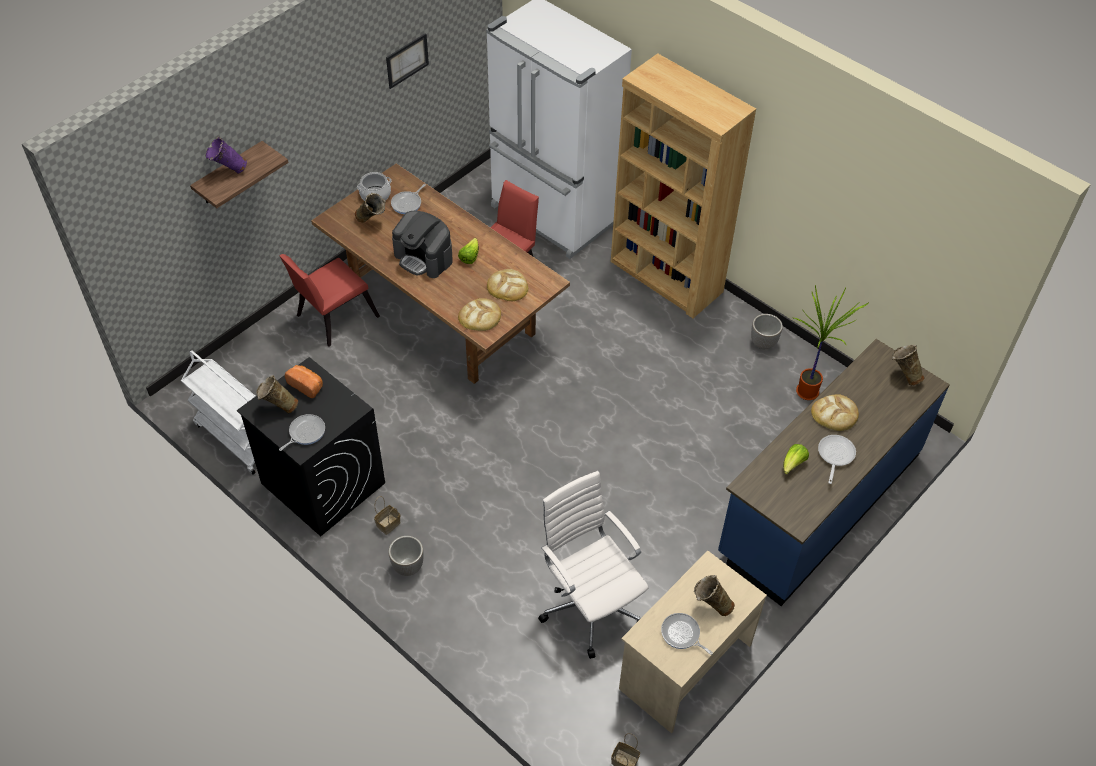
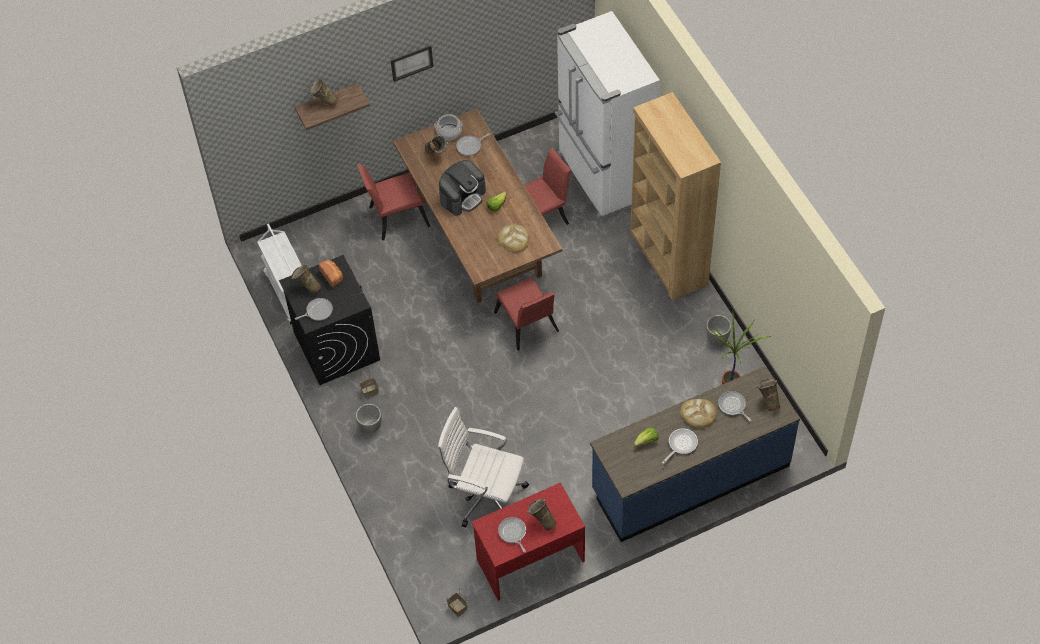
camera: 25 degrees right, 5 degrees up
(228, 172) = (324, 103): purple vase -> beige vase
(407, 60) = (495, 37): picture -> picture (411, 63)
(424, 257) = (462, 196): coffee machine -> coffee machine turned 105 degrees counterclockwise
(480, 316) = (482, 257): bread -> none
(545, 391) = (527, 325): none -> red chair
(590, 604) = (485, 495): white office chair -> white office chair turned 60 degrees counterclockwise
(684, 666) = (529, 559): beige desk -> red desk
(867, 393) = (732, 406): none -> frying pan

